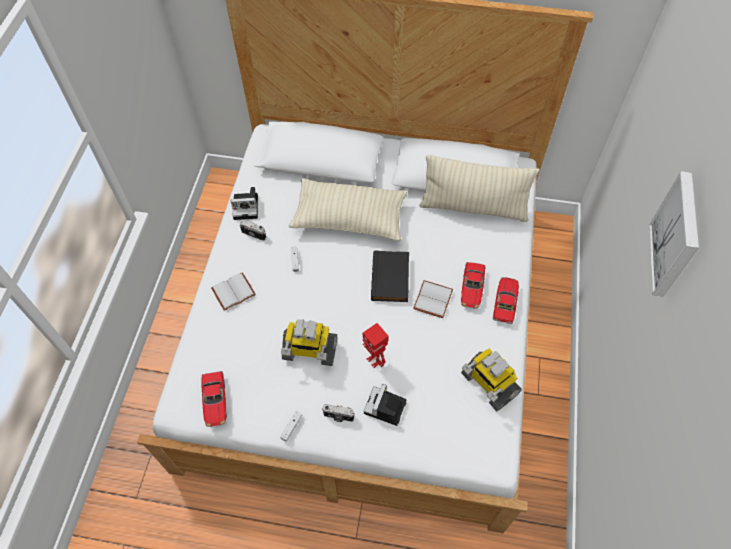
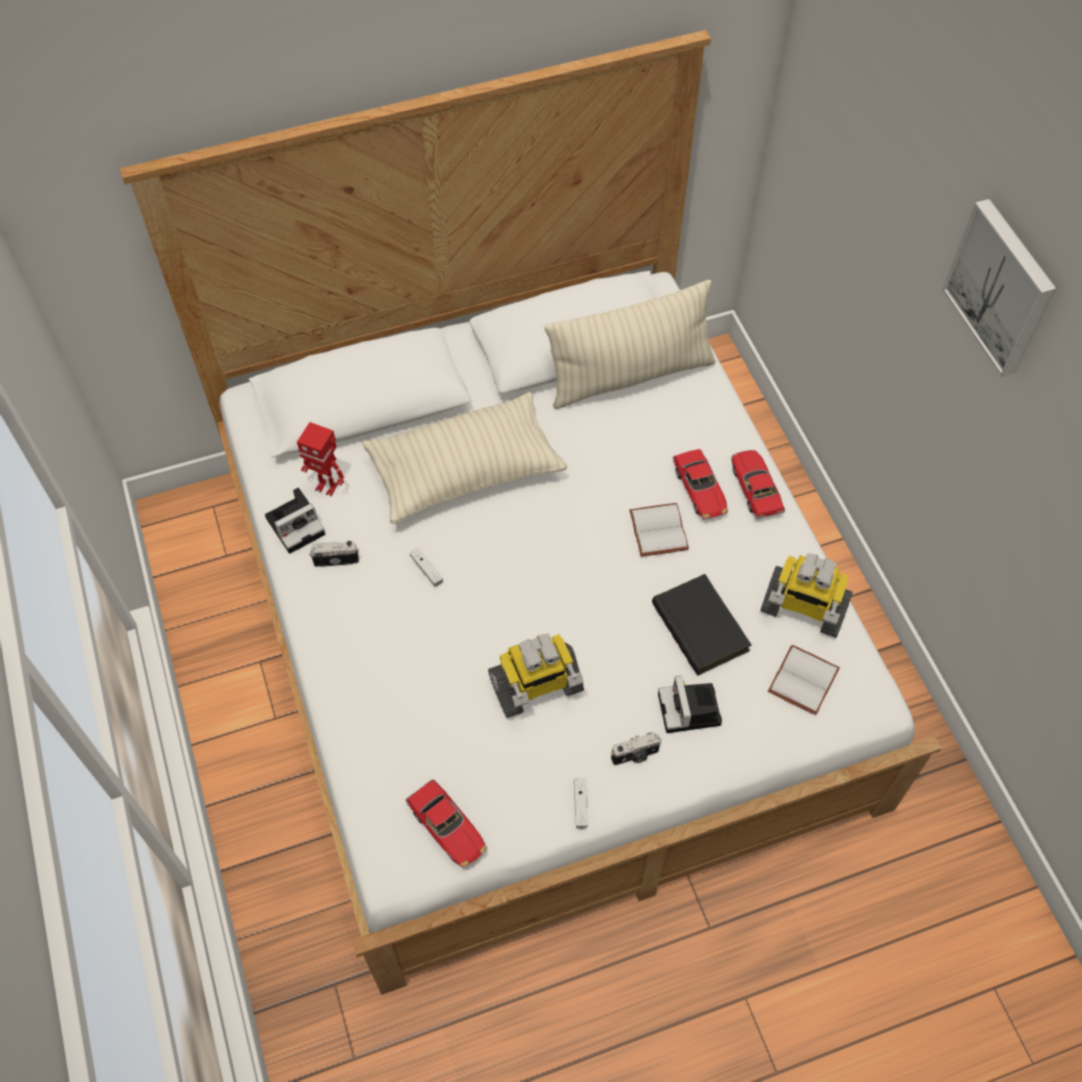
camera: 30 degrees left, 0 degrees up
(233, 291) = (363, 658): white book -> white book (801, 679)
(374, 360) = (633, 653): toy robot -> toy robot (327, 487)
(391, 278) = (583, 528): black book -> black book (702, 627)

